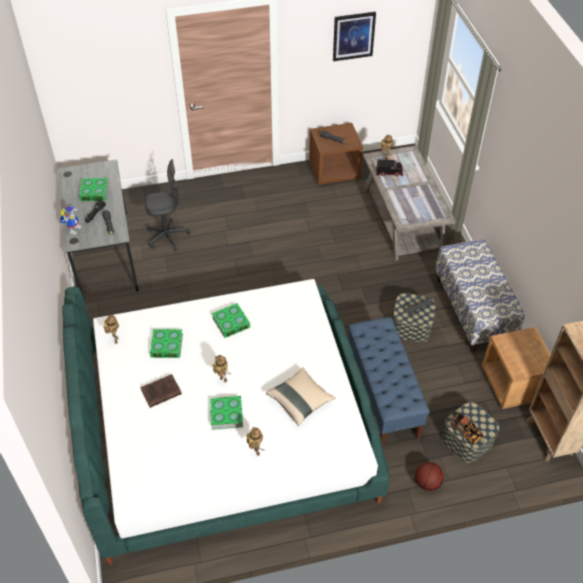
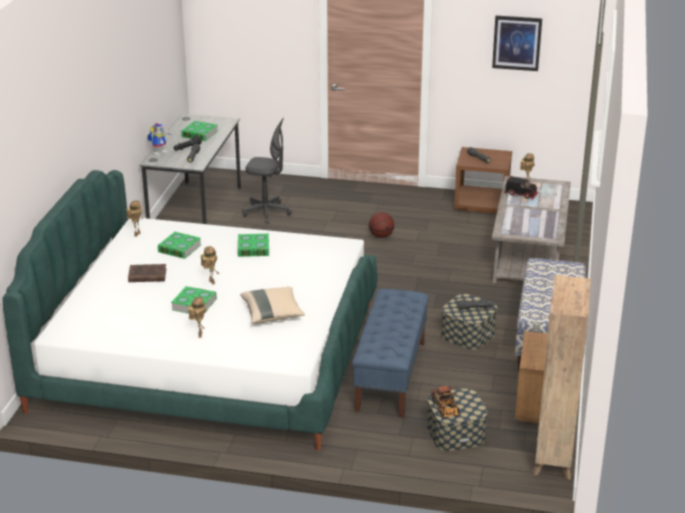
camera: 25 degrees right, 20 degrees down
(427, 483) = (382, 451): basketball -> basketball (381, 236)

